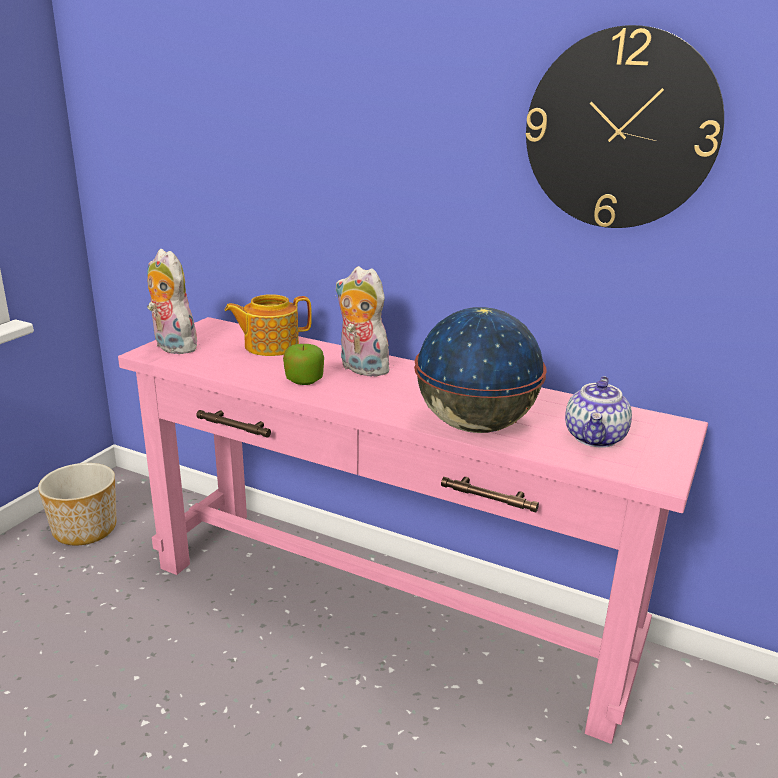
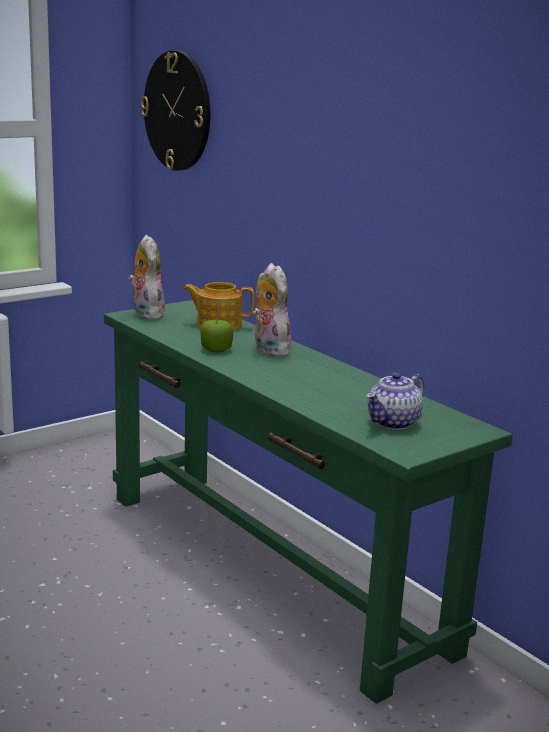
camera: 25 degrees right, 5 degrees down
(85, 529) = (81, 462): planter -> none
(385, 607) = (269, 568): pink console table -> green console table
(475, 425) = (308, 398): globe -> none
(620, 130) = (458, 169): wall clock -> wall clock (177, 111)

